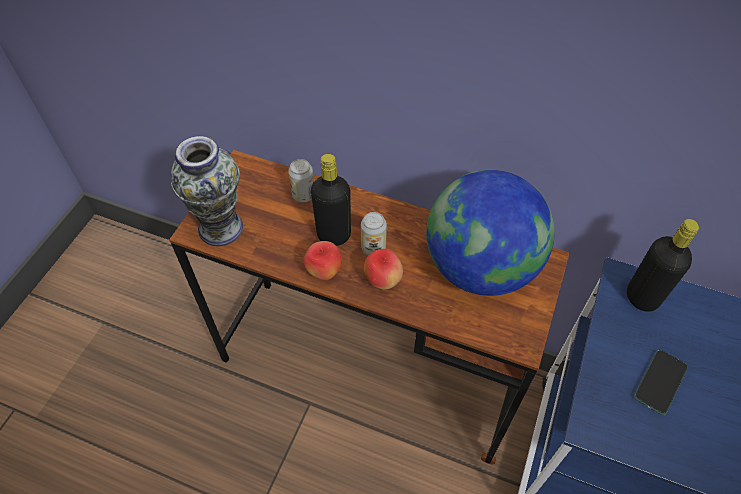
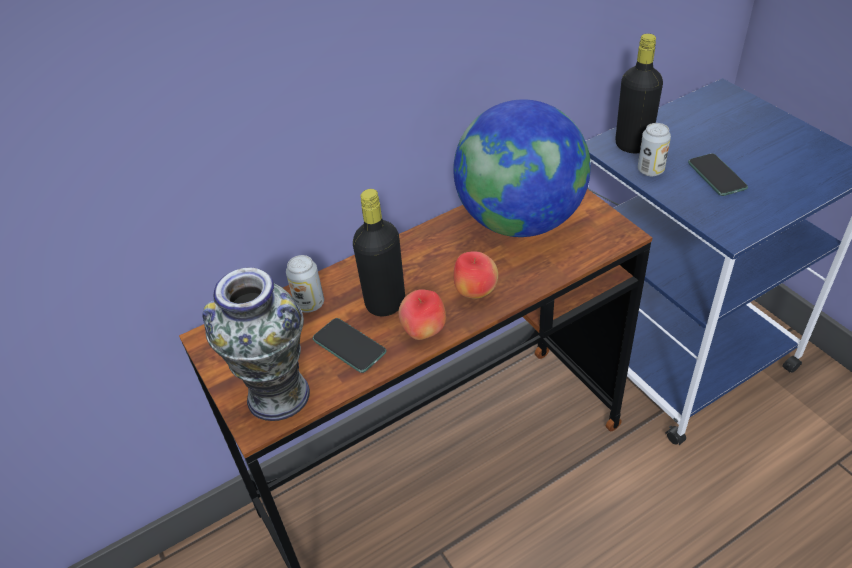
camera: 50 degrees left, 10 degrees down
(283, 238) = (349, 346): none -> phone
(373, 248) = (430, 281): can -> can (650, 170)

